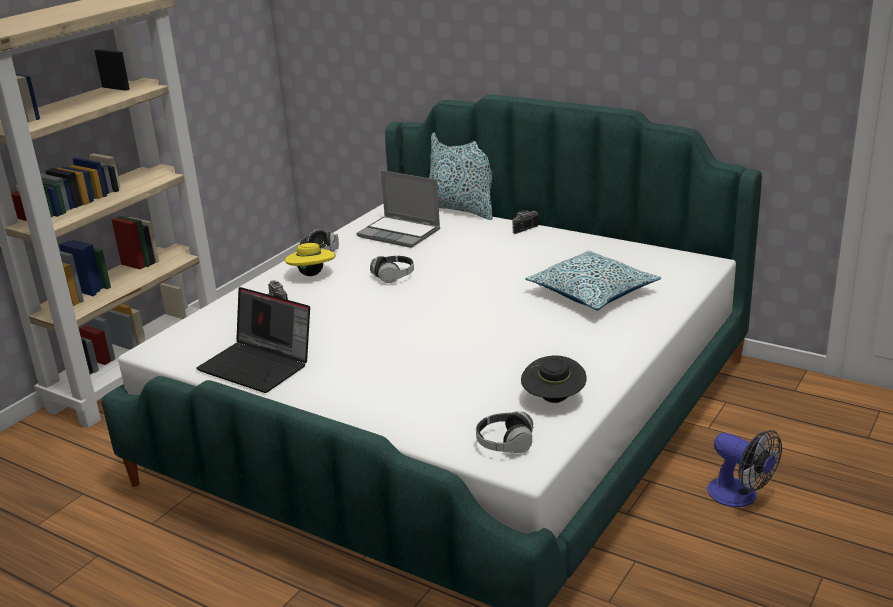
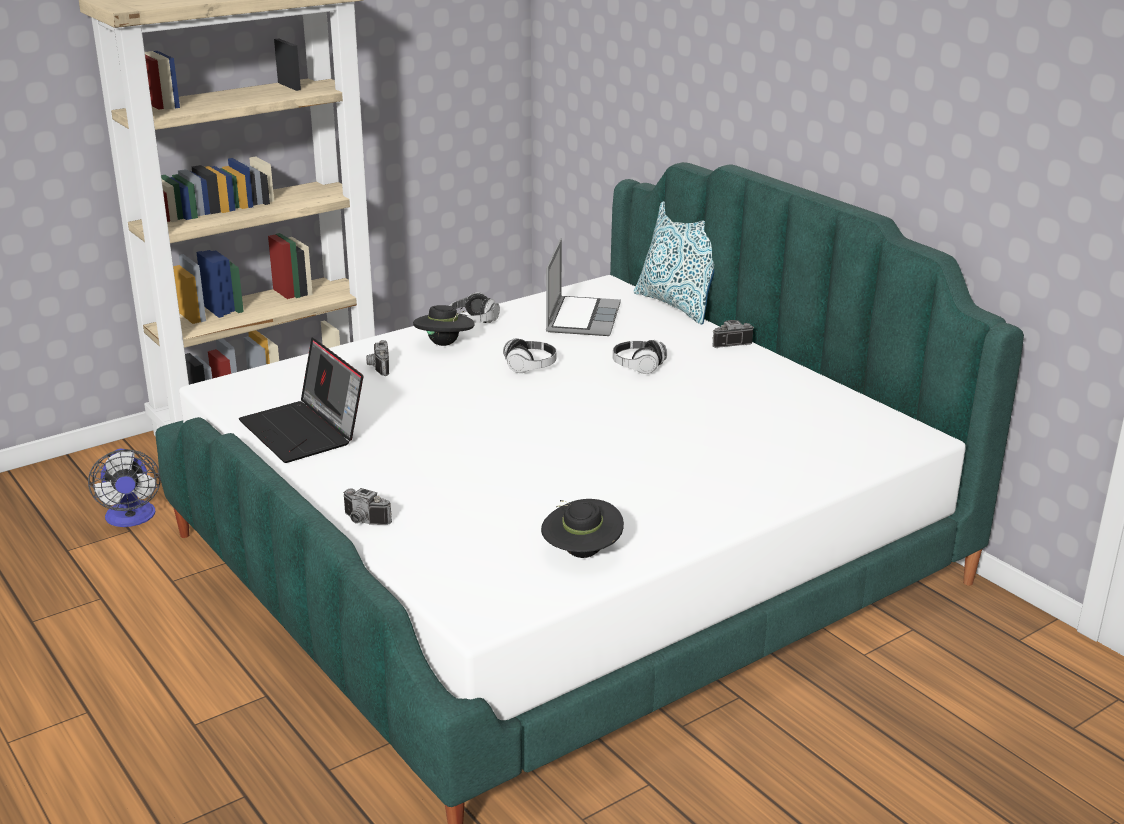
camera: 20 degrees right, 0 degrees up
(312, 274) = (444, 344): yellow hat -> black hat
(369, 420) = (363, 521): none -> camera
(400, 233) = (582, 318): laptop -> laptop turned 135 degrees counterclockwise
(505, 444) = (482, 588): headphones -> headphones (638, 366)
(592, 293) = (742, 440): pillow -> none
(740, 496) = (839, 749): fan -> fan (131, 519)

